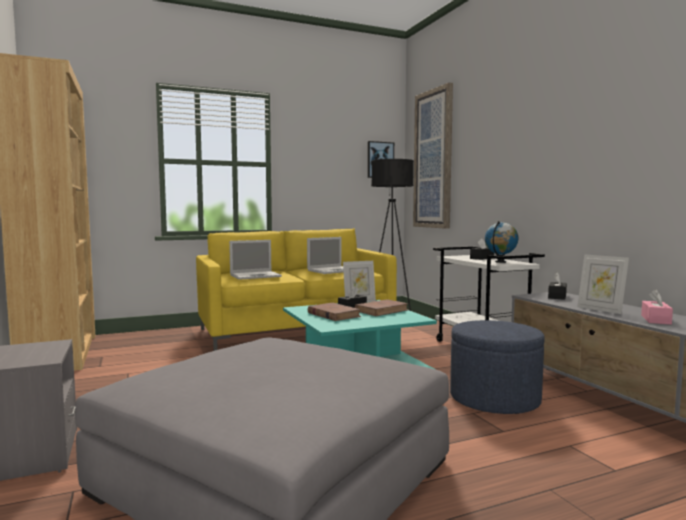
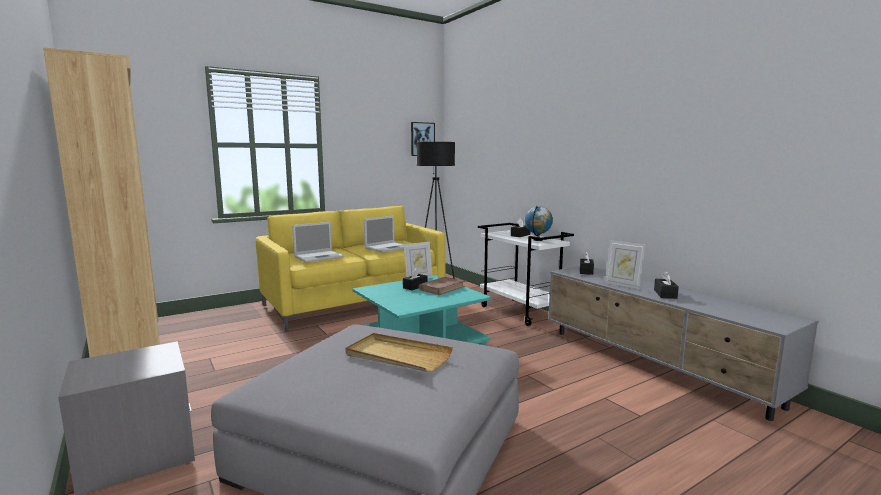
camera: 10 degrees left, 5 degrees up
(293, 363) = (397, 356): none -> beige tray
(333, 315) = (401, 295): brown book -> none
(433, 159) = (472, 141): picture -> none
(494, 398) = (541, 360): blue ottoman -> none
(655, 320) = (665, 294): pink tissue box -> black tissue box

